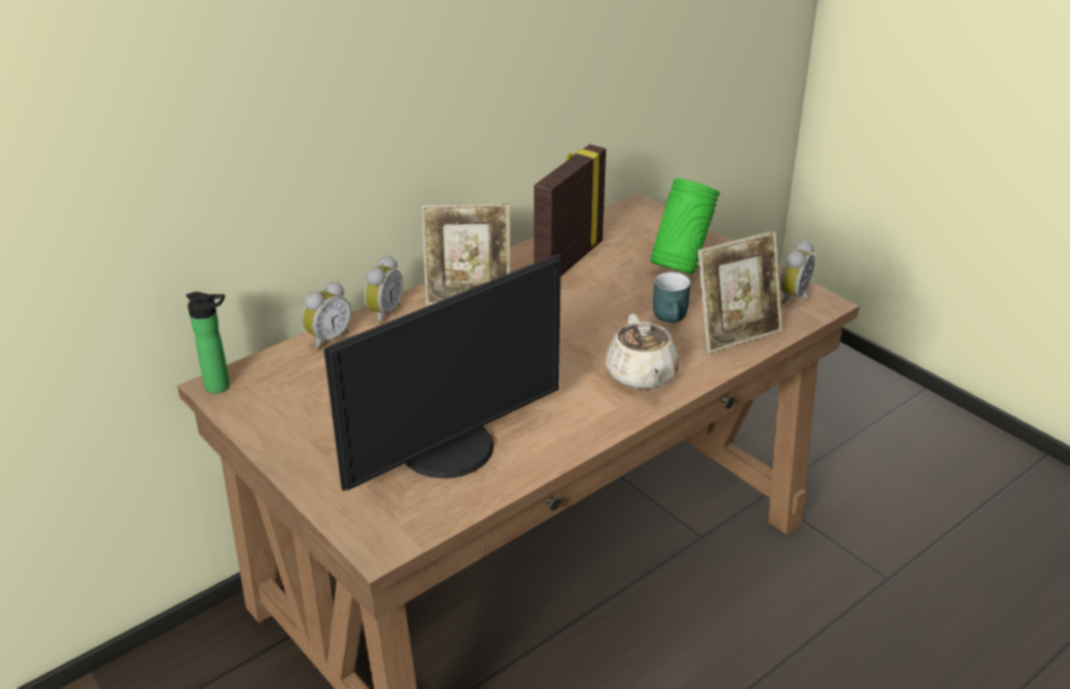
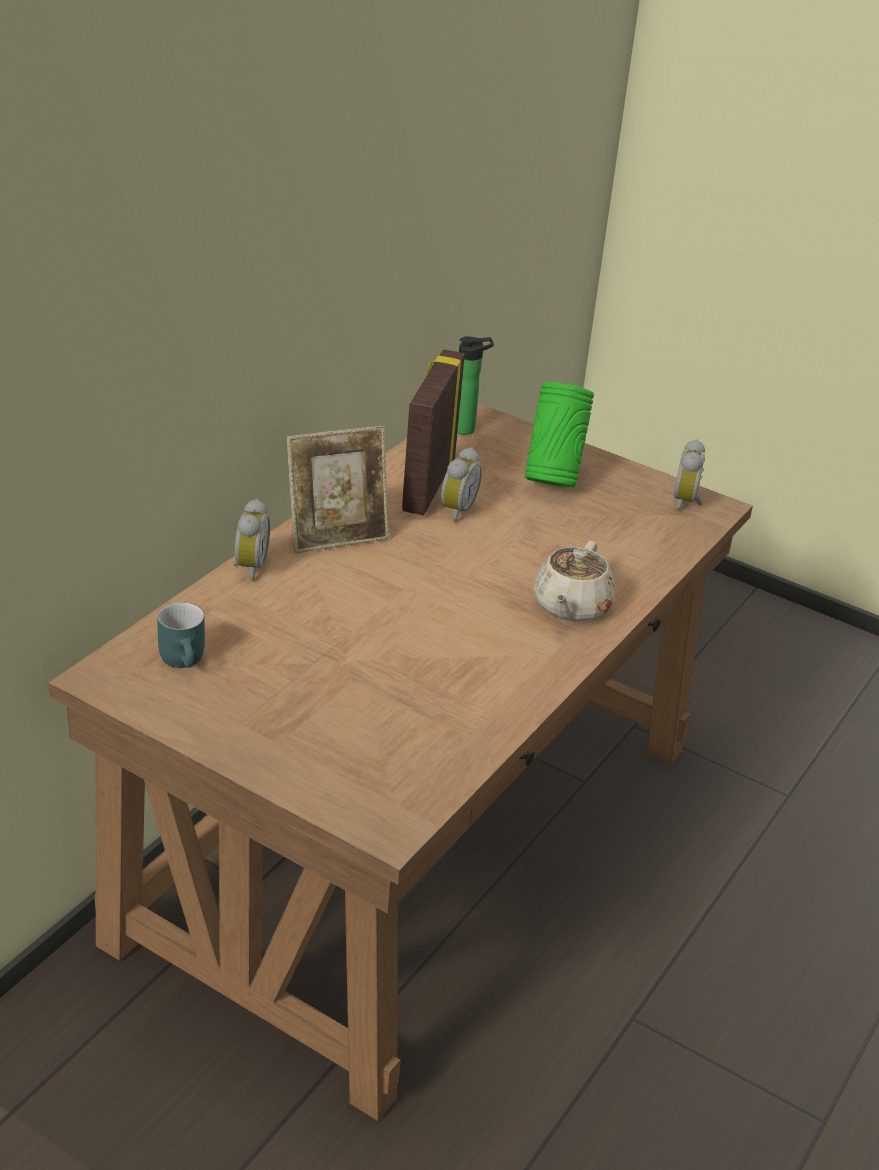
camera: 20 degrees left, 0 degrees up
(221, 386) = (104, 676): bottle -> bottle (467, 429)
(327, 338) = (200, 605): alarm clock -> alarm clock (455, 510)
(450, 450) = (410, 714): monitor -> none
(641, 376) = (571, 606): beige teapot -> beige teapot turned 45 degrees clockwise
(673, 318) = (572, 538): turquoise mug -> turquoise mug (186, 660)
(736, 334) = (645, 549): picture frame -> none

